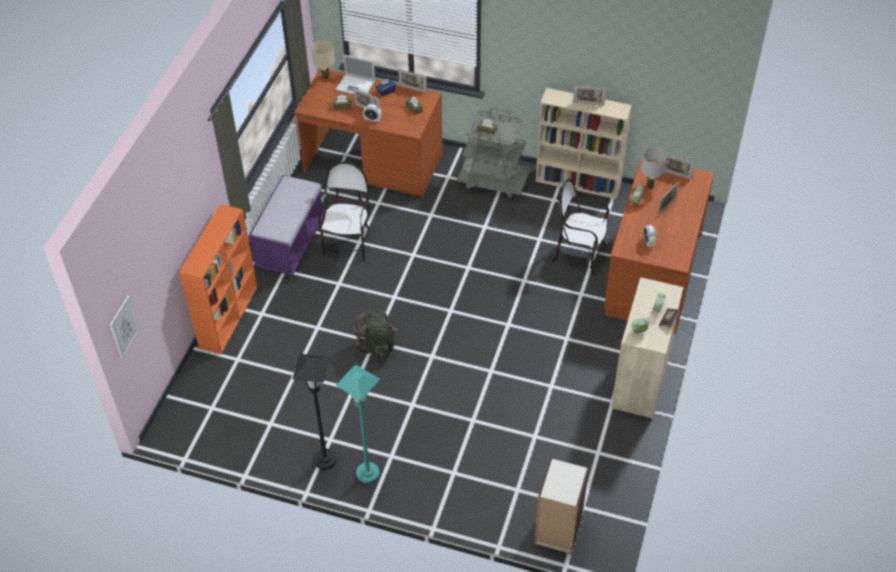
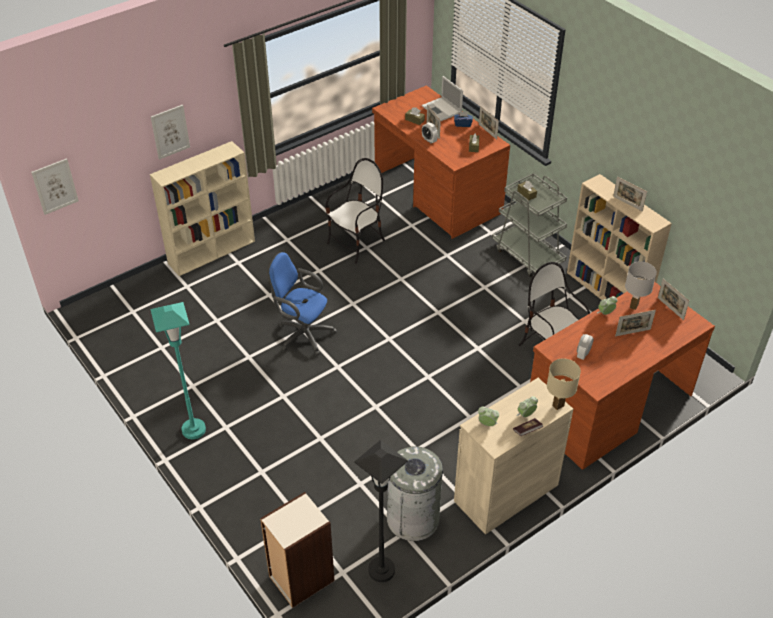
camera: 35 degrees right, 5 degrees down
(182, 223) = (170, 131): none -> picture
(229, 316) = (212, 252): orange bookcase -> beige bookcase
(290, 244) = (311, 222): purple bench -> none
(325, 77) = (423, 94): beige table lamp -> beige table lamp (558, 406)
(325, 459) = (173, 399): black floor lamp -> black floor lamp (381, 570)
(378, 345) = (302, 334): green backpack -> blue office chair
(595, 438) = (413, 518): none -> grey trash can

